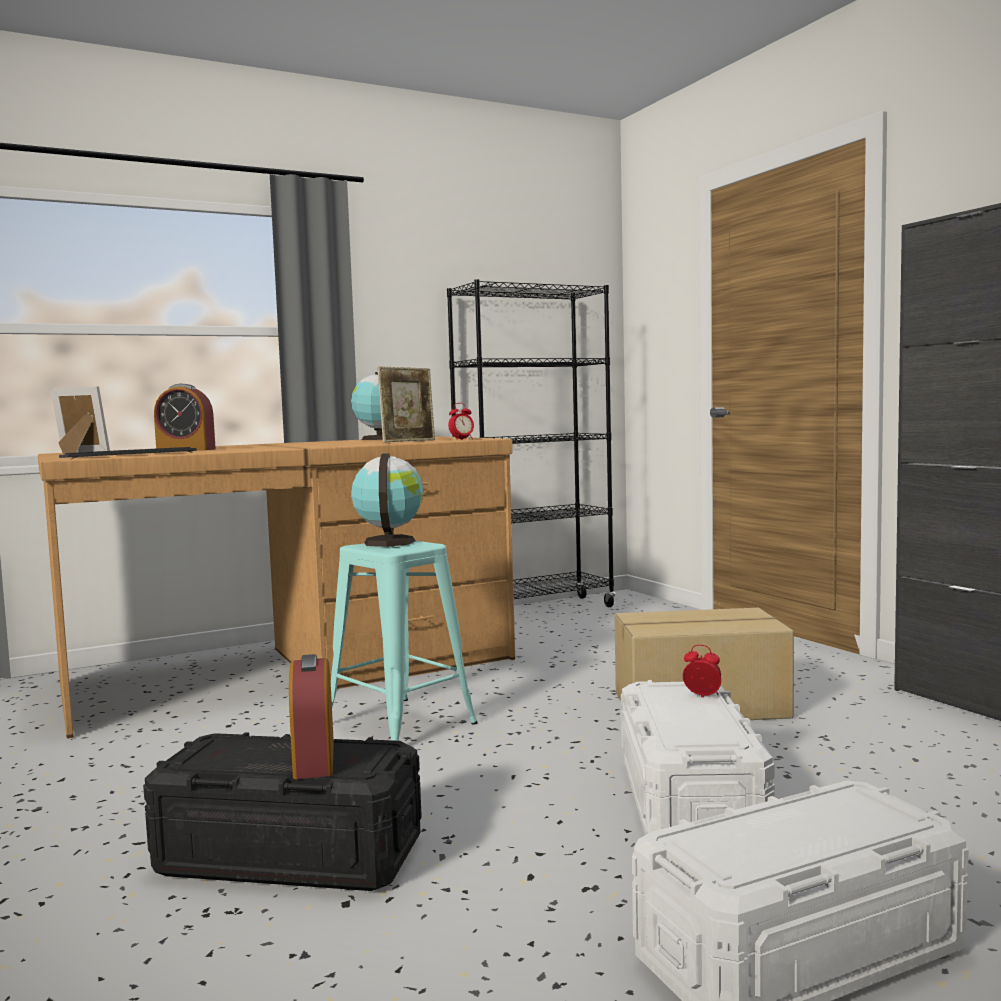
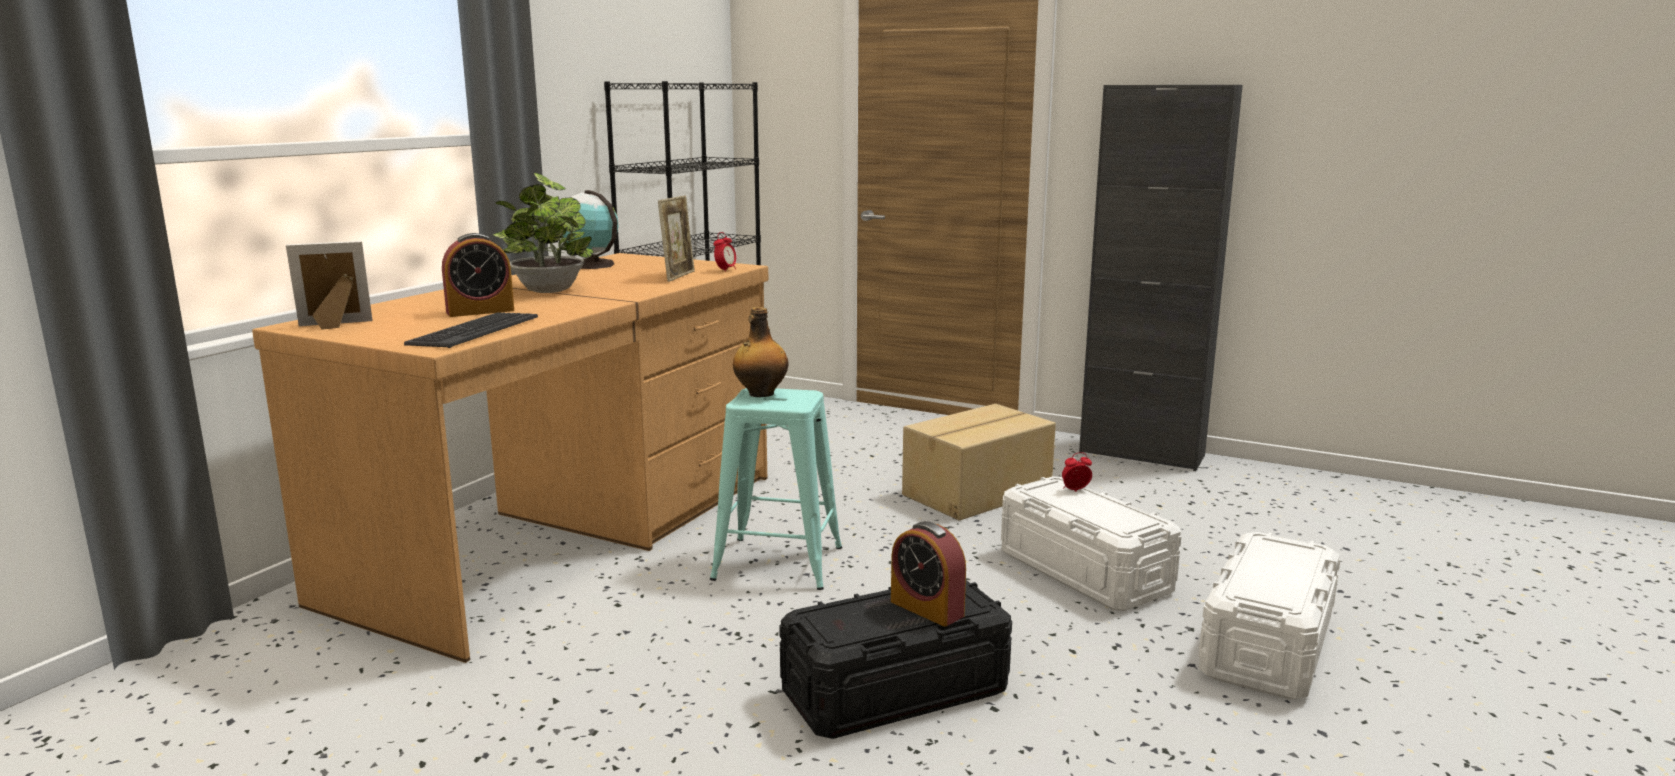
camera: 35 degrees left, 10 degrees up
(285, 445) = (548, 289): none -> potted plant
(389, 542) = (760, 394): globe -> bottle

